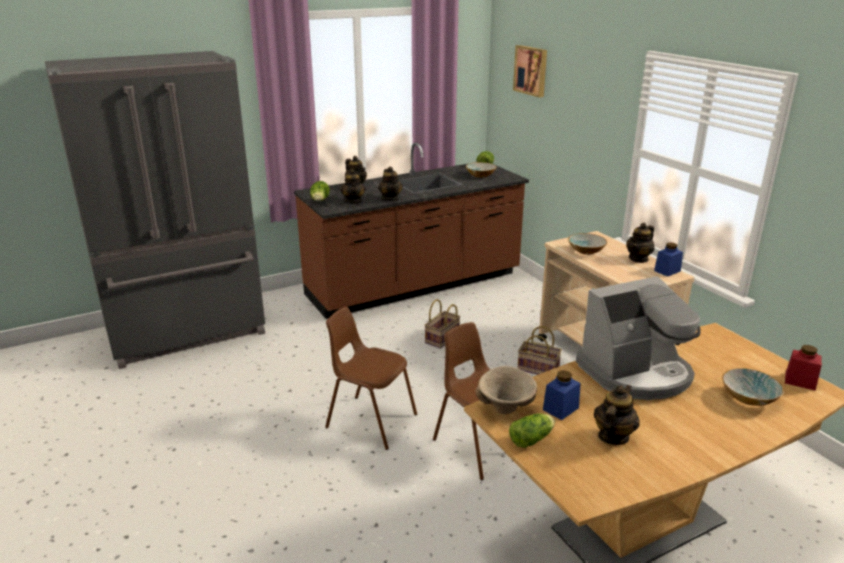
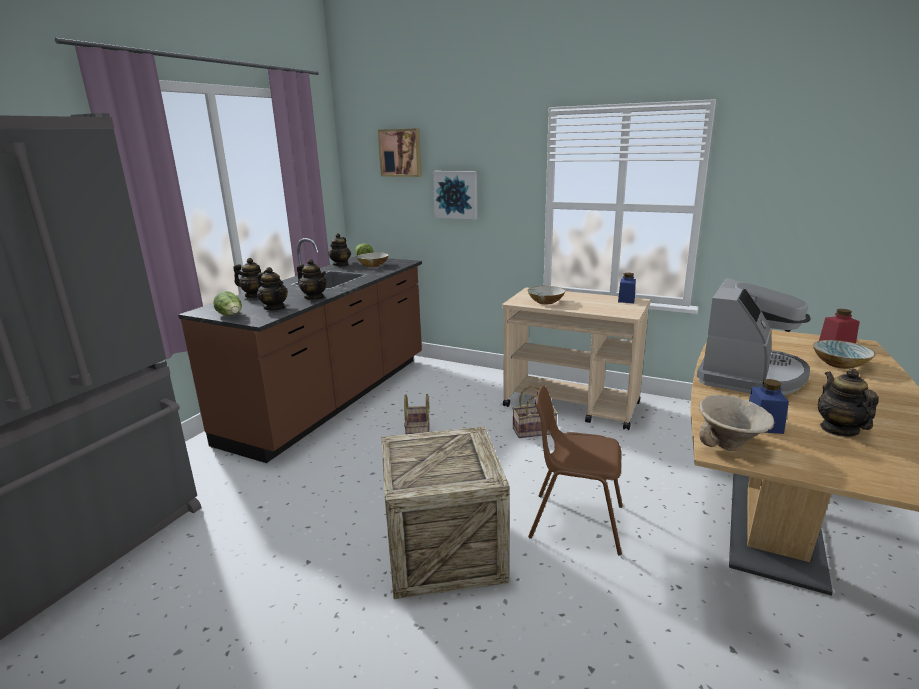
camera: 35 degrees left, 5 degrees down
(370, 421) = (444, 550): brown chair -> crate
(532, 439) = (801, 461): lettuce -> none
(566, 121) = (456, 194): none -> picture
(638, 259) = (592, 297): teapot -> teapot (341, 264)

